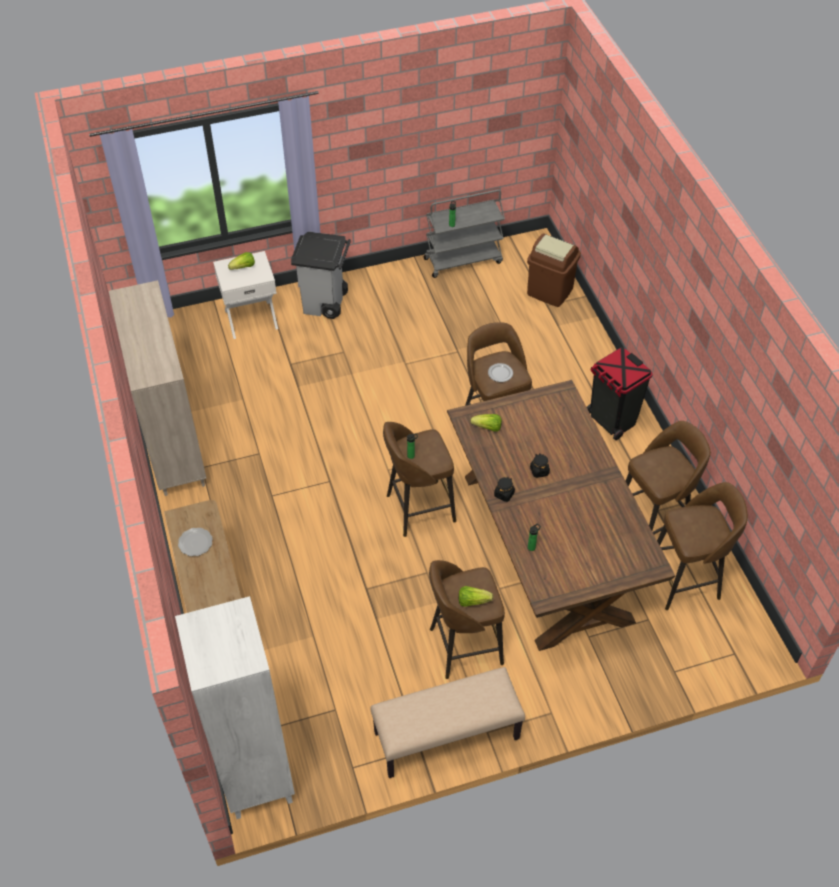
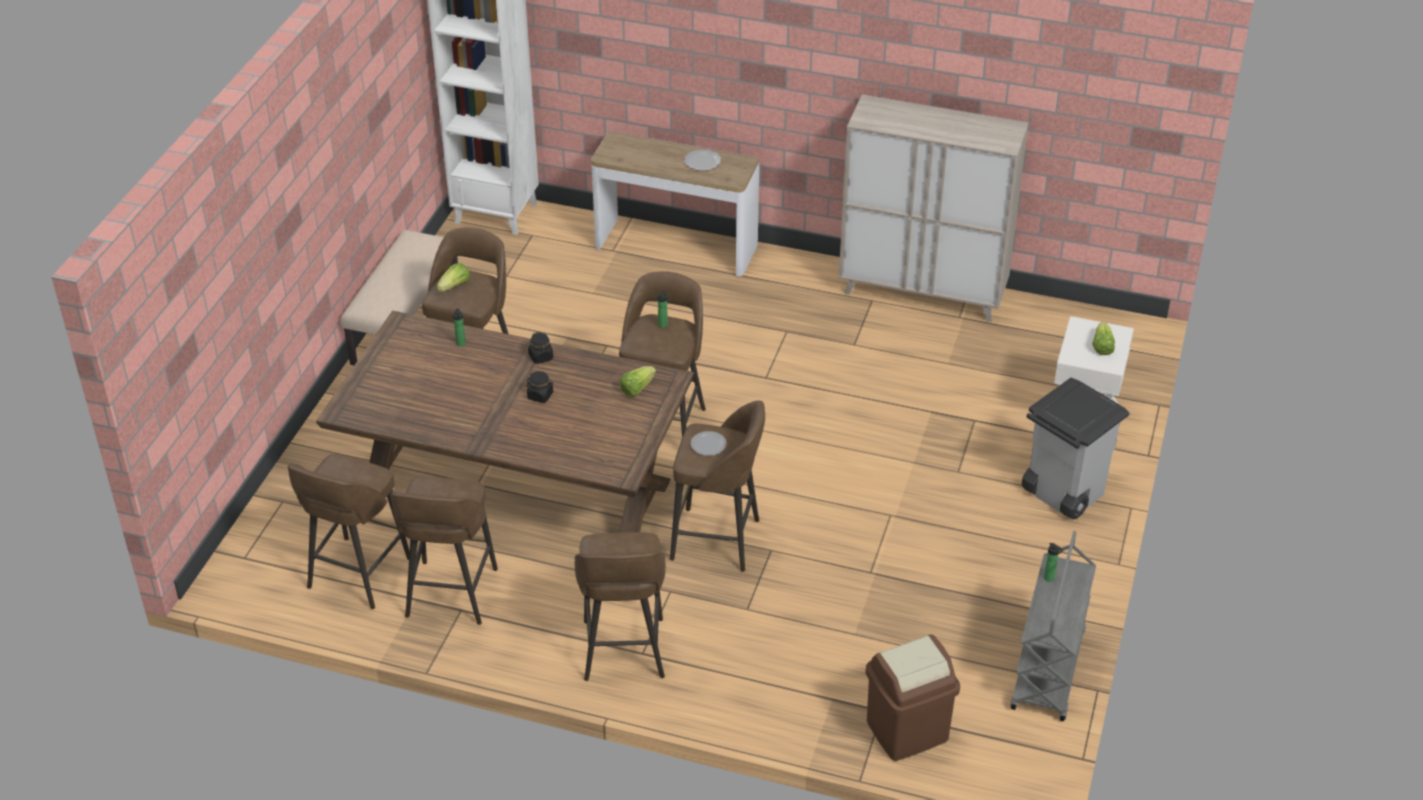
camera: 125 degrees right, 10 degrees down
(611, 420) = (623, 652): black trash can -> brown stool

